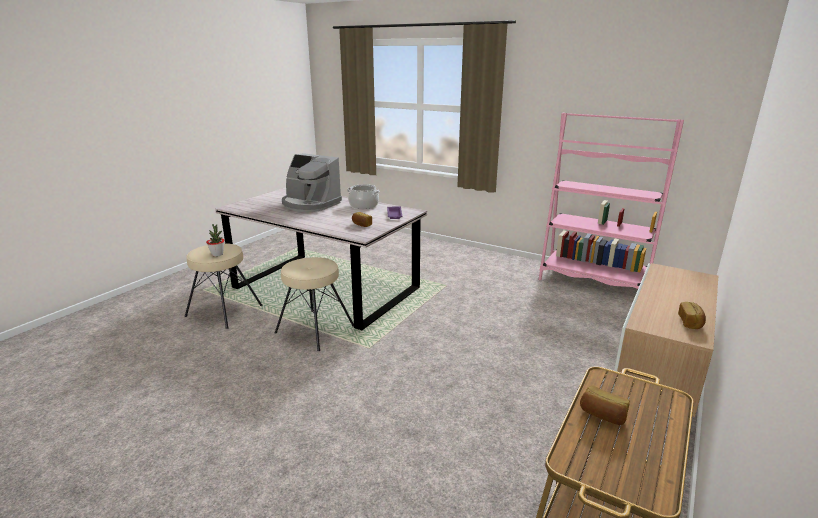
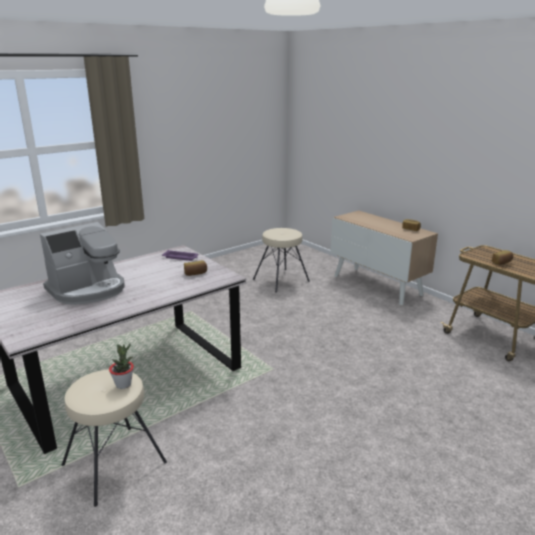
camera: 70 degrees left, 0 degrees up
(314, 330) = (219, 395): beige stool -> beige stool (281, 280)
(363, 205) = (132, 266): cooking pot -> none
(593, 282) = (240, 259): pink bookcase -> none

